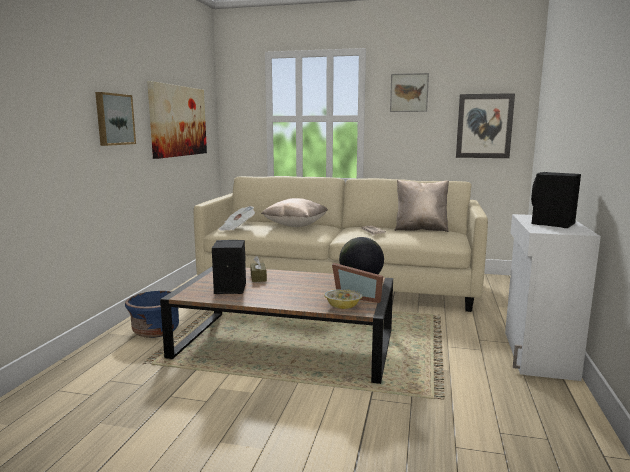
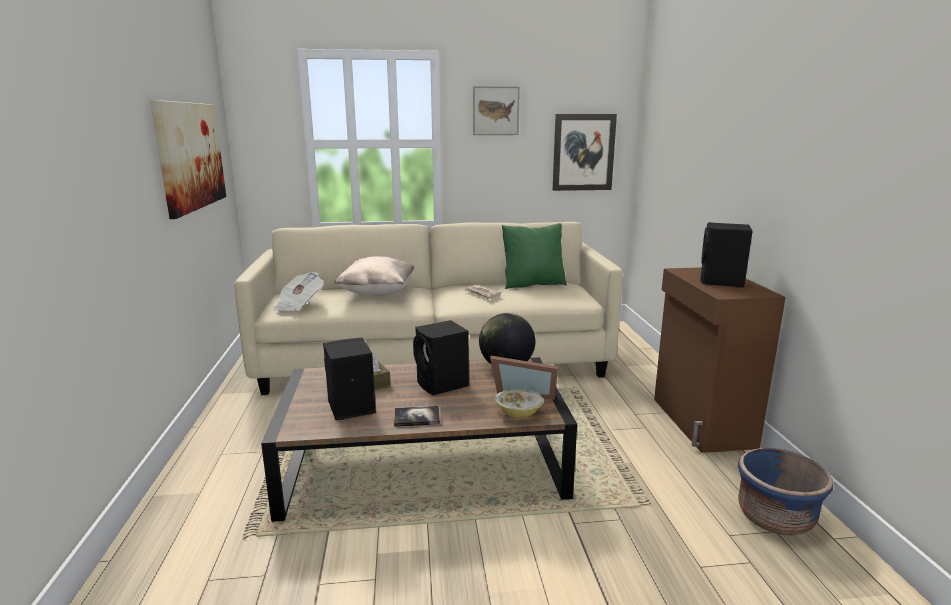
camera: 20 degrees left, 5 degrees up
(114, 119) = (119, 168): picture -> none
(156, 331) = (228, 477): blue planter -> blue planter (775, 517)
(268, 299) = (417, 417): none -> book
(303, 285) = (442, 385): none -> black speaker
(420, 229) = (532, 284): beige pillow -> green pillow
(537, 354) = (701, 422): white cabinet -> brown cabinet

